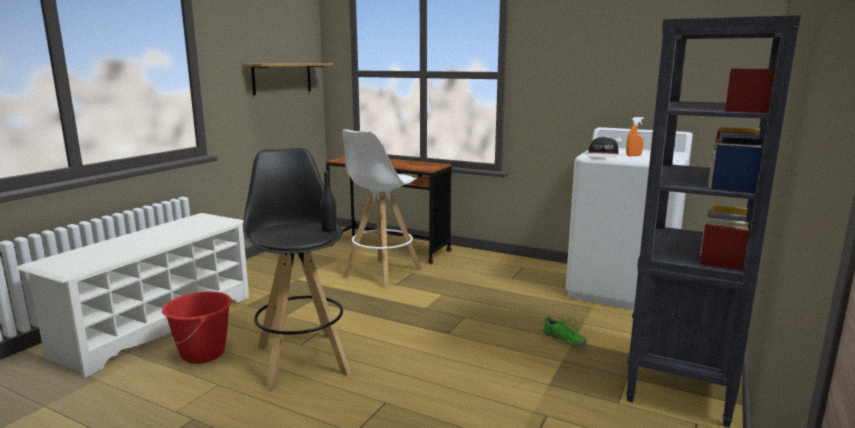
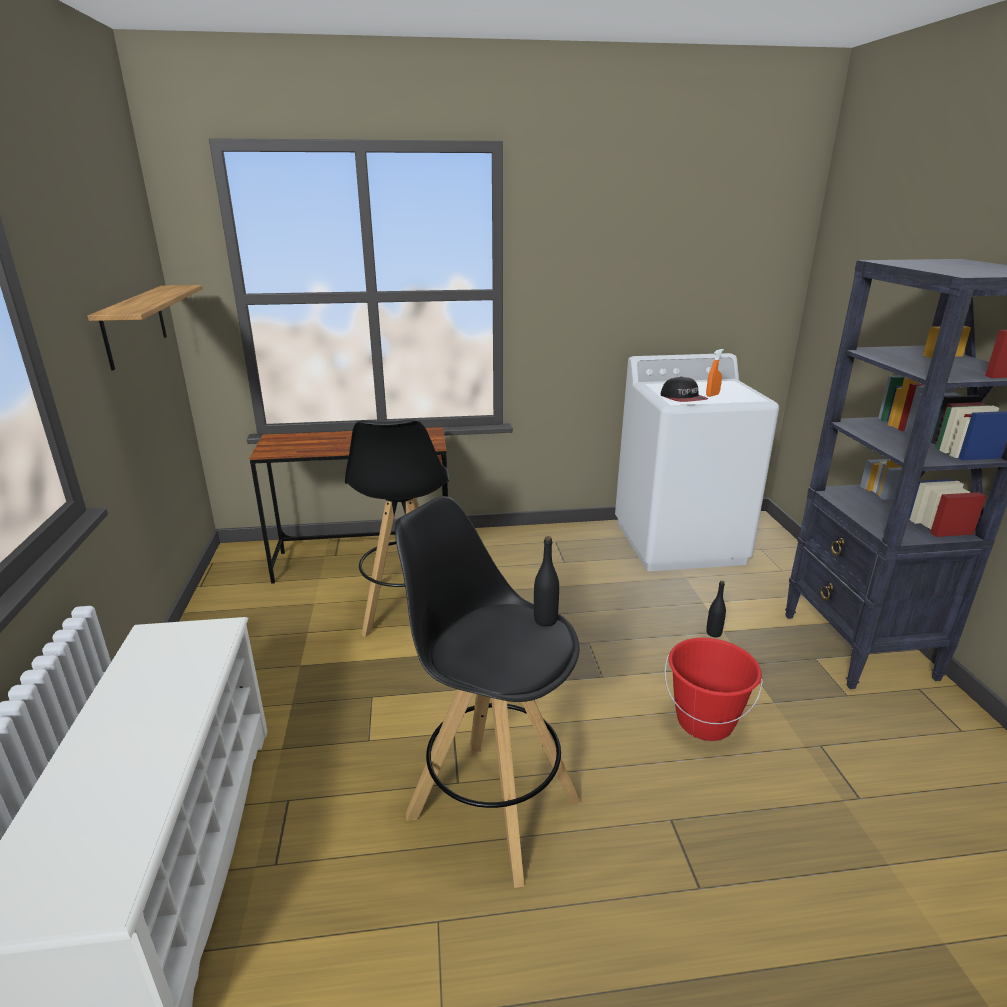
camera: 35 degrees left, 10 degrees up
(203, 354) = (337, 878): red bucket -> red bucket (704, 722)
(381, 273) = (407, 608): white stool -> black stool
(563, 339) = (713, 633): green shoe -> black bottle

